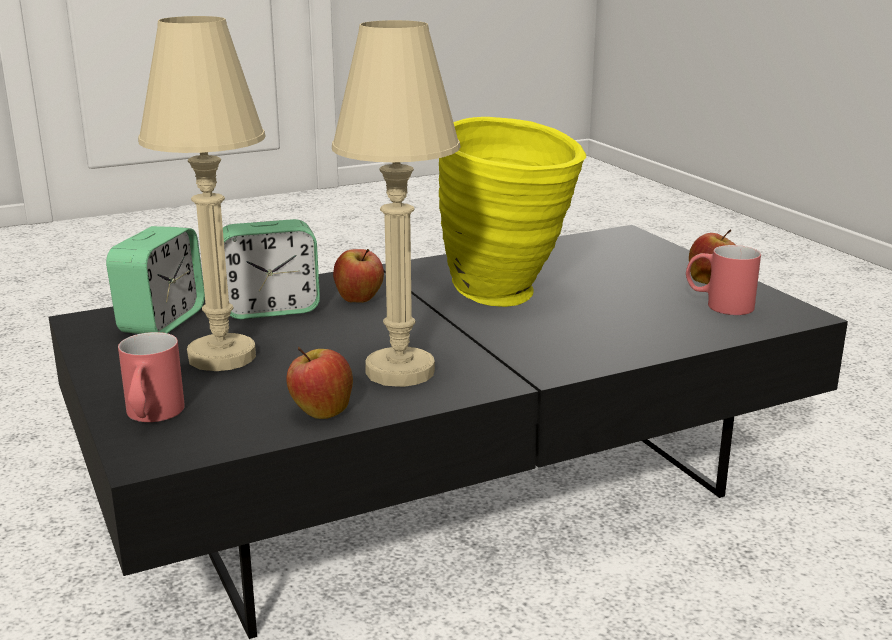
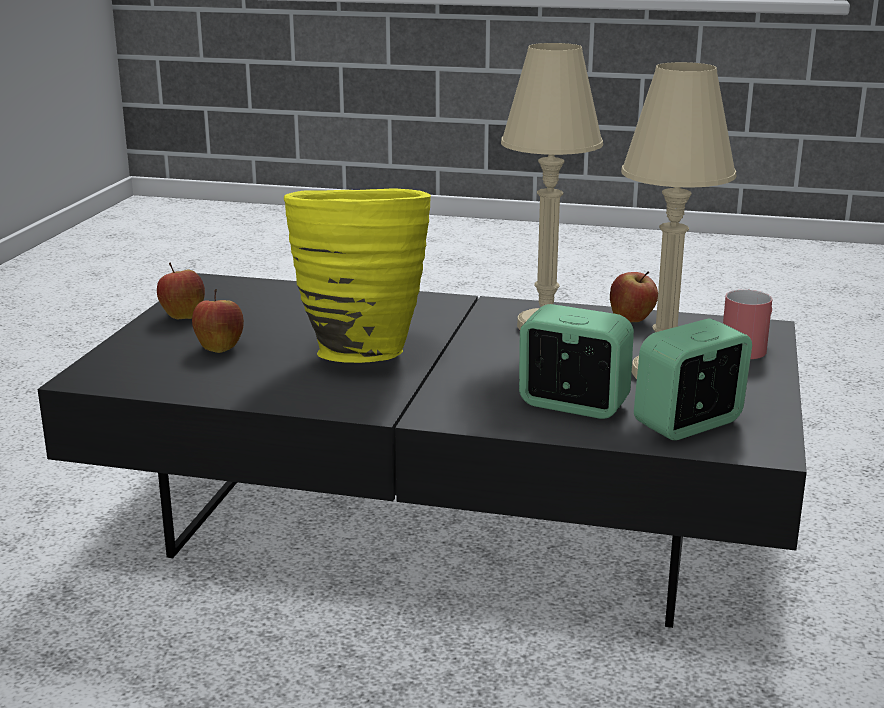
camera: 140 degrees left, 0 degrees up
(359, 300) = (481, 389): apple -> apple (219, 347)
(718, 305) = (236, 301): red mug -> none

